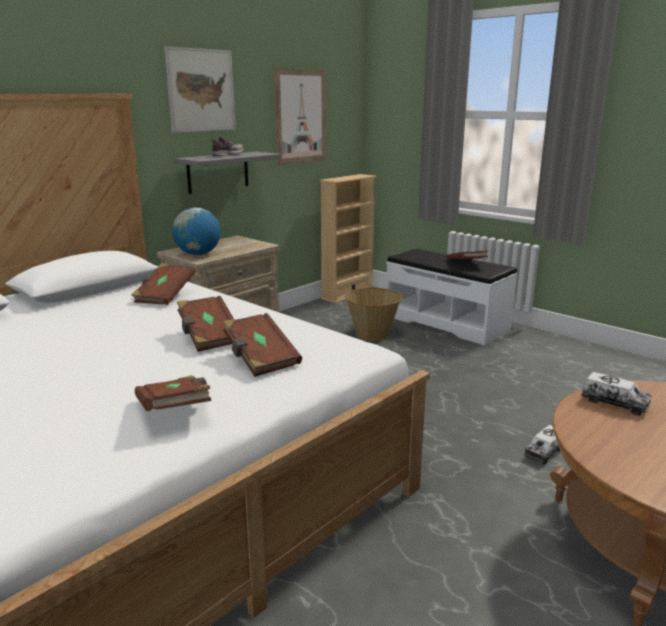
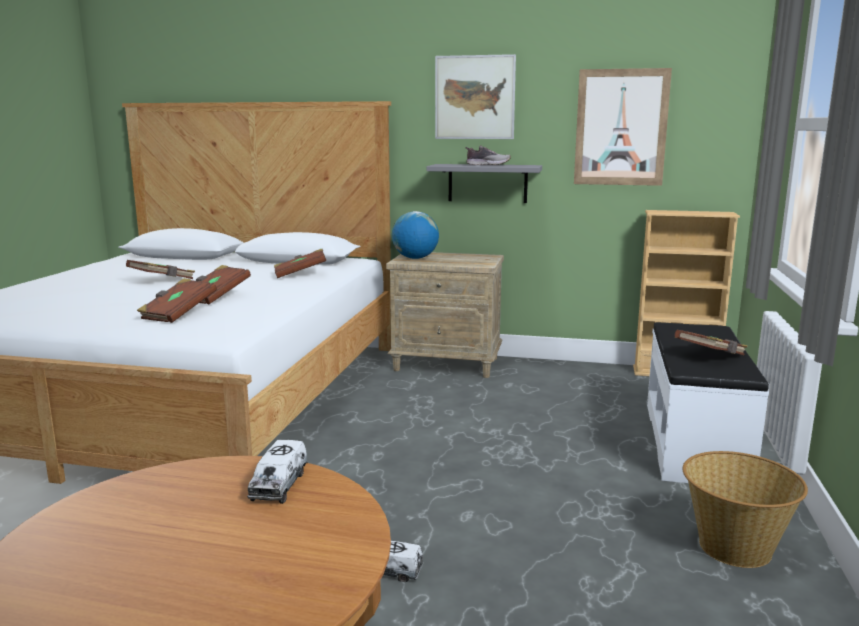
camera: 60 degrees right, 5 degrees down
(175, 410) = (74, 314): brown book -> brown book (162, 281)
(372, 334) = (580, 411): basket -> basket (734, 548)

